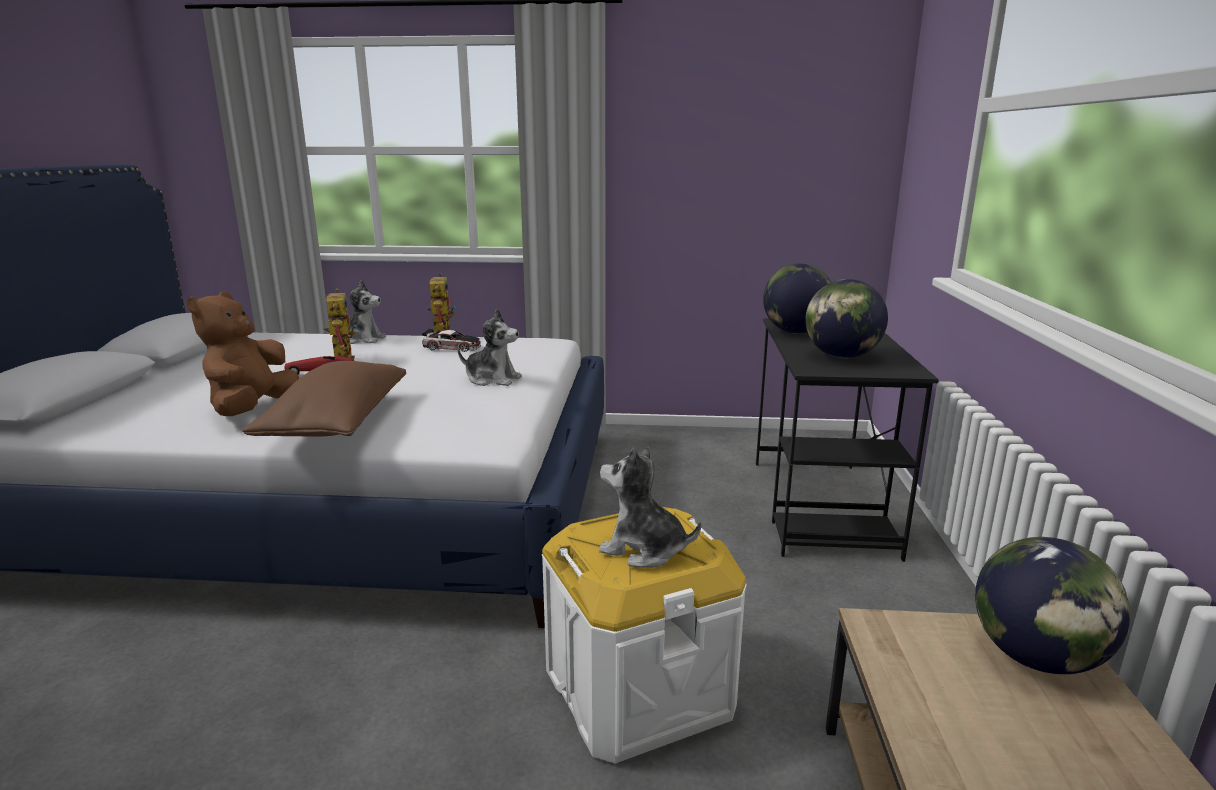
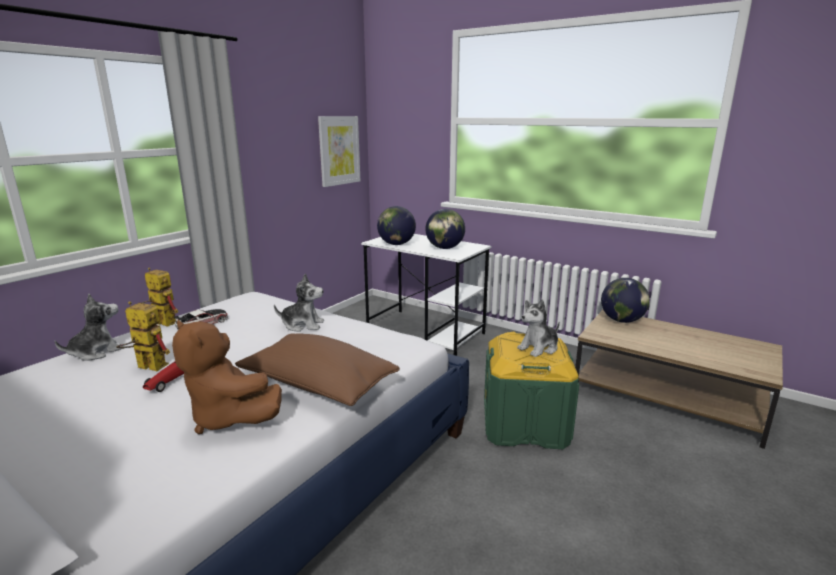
camera: 60 degrees left, 0 degrees up
(492, 379) = (303, 325): plush toy -> plush toy turned 45 degrees clockwise
(638, 690) = (525, 424): white storage box -> green storage box
(821, 507) = (426, 331): black desk -> white desk
(822, 167) = (339, 150): none -> picture

